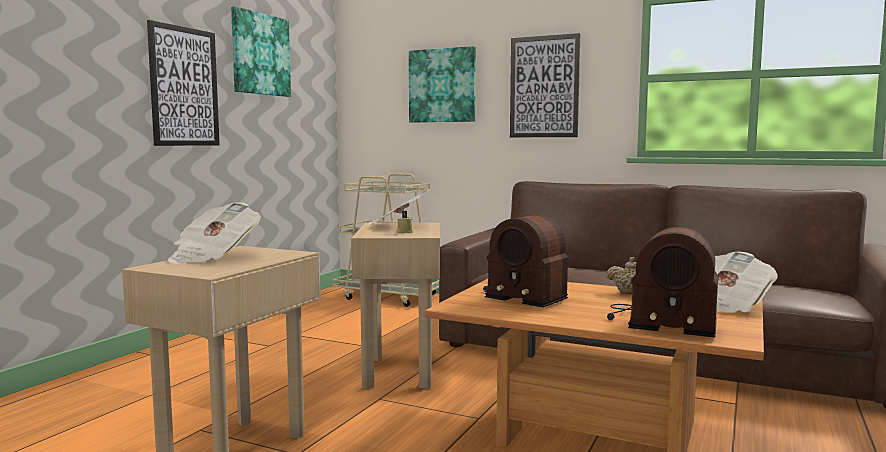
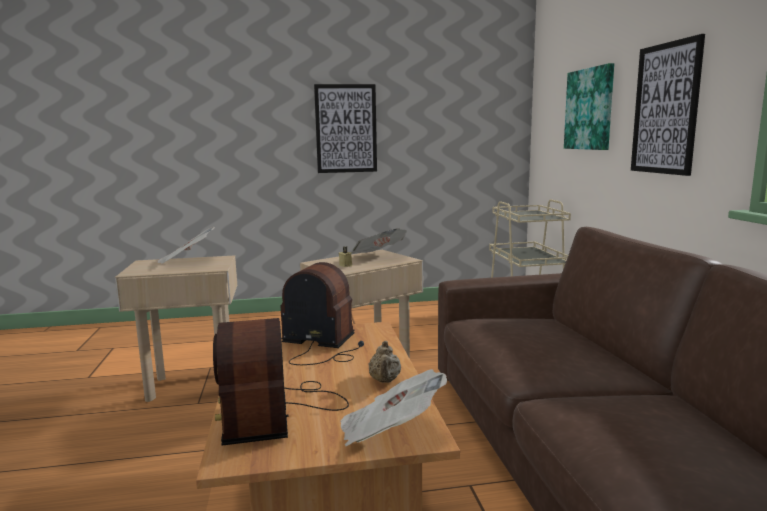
camera: 55 degrees right, 5 degrees up
(260, 54) = (427, 94): picture -> none
(524, 295) = (322, 346): radio -> radio turned 105 degrees clockwise

